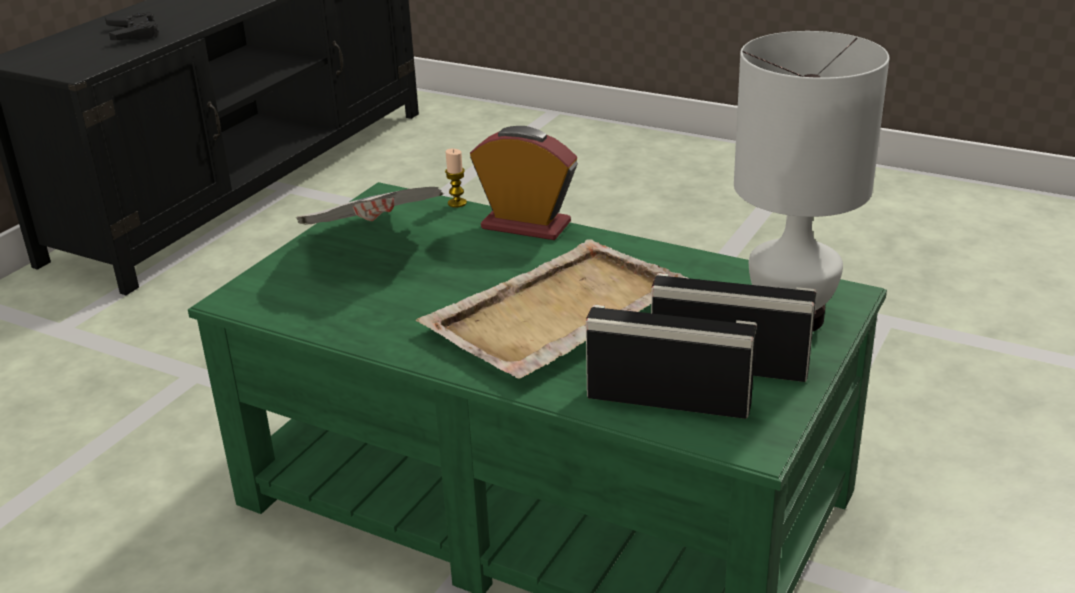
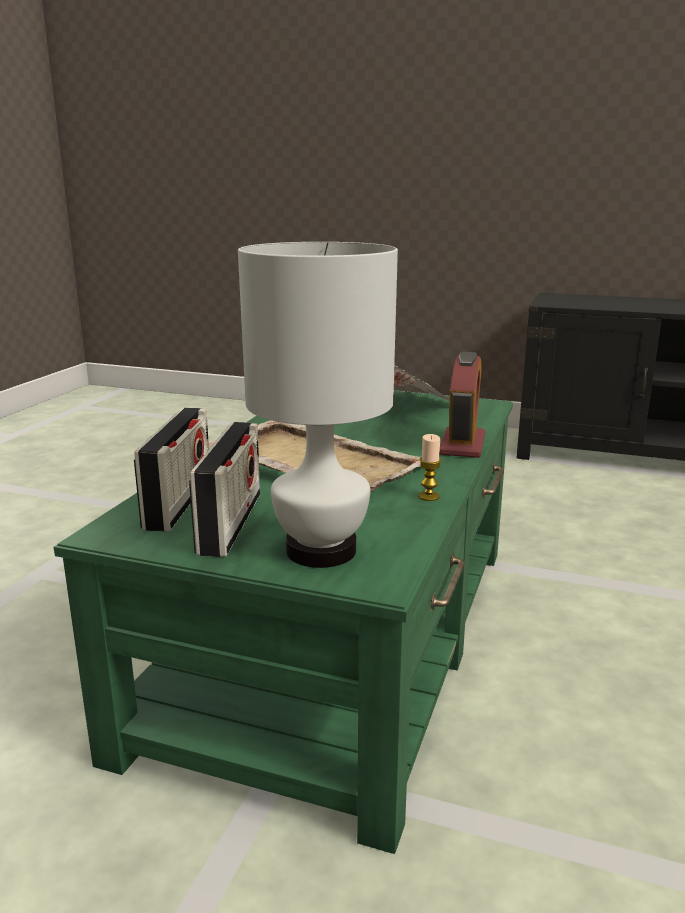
camera: 80 degrees right, 10 degrees down
(133, 33) = (630, 304): black game controller -> none
(457, 203) = (489, 422): candle -> candle (428, 496)

